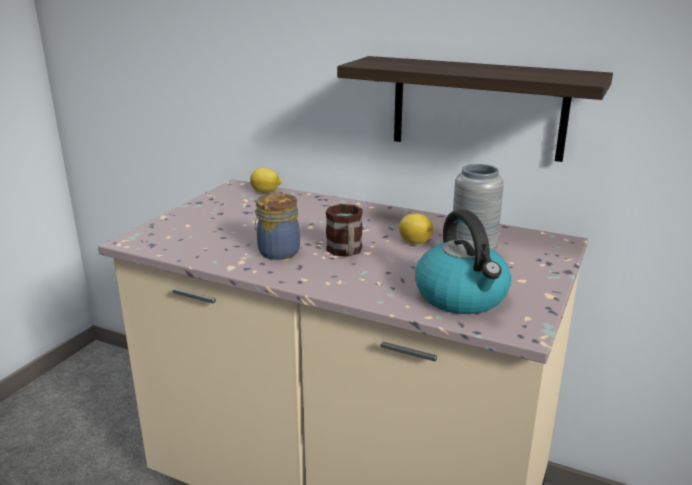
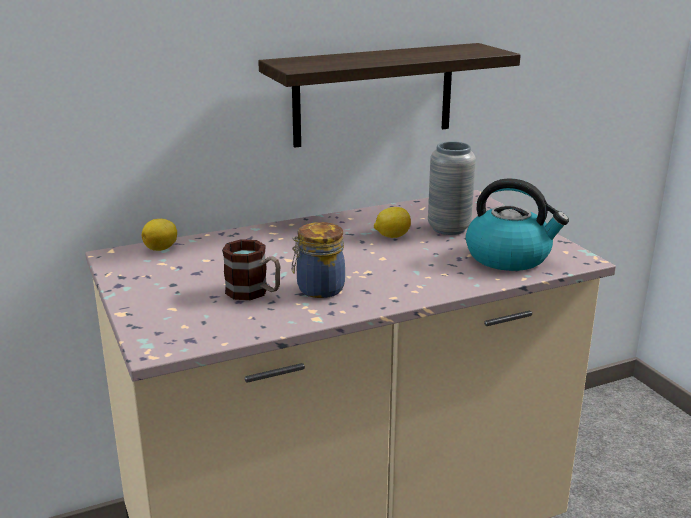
camera: 50 degrees left, 0 degrees up
(345, 252) = (368, 265): mug -> mug (254, 293)

